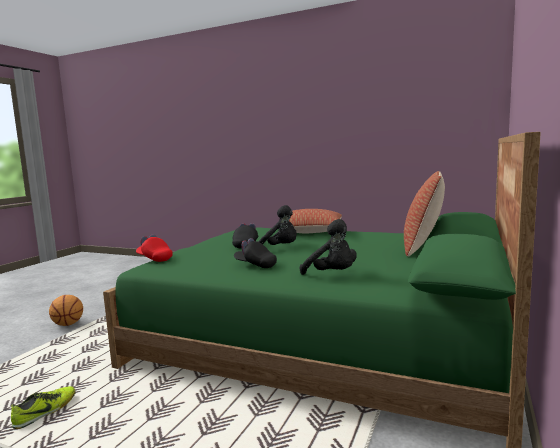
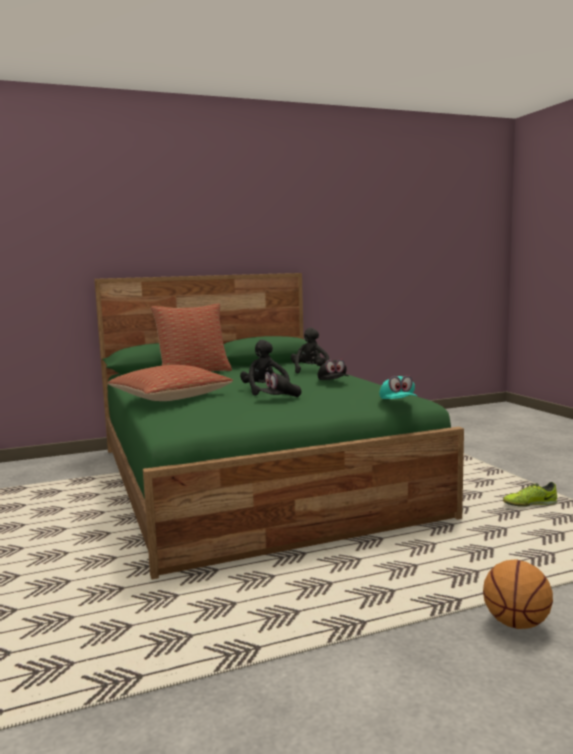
camera: 135 degrees left, 0 degrees up
(154, 259) = (397, 402): red cap -> turquoise cap

